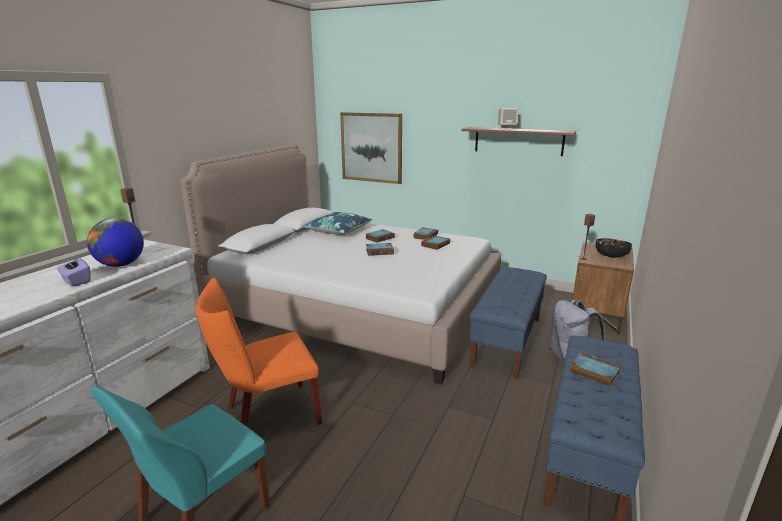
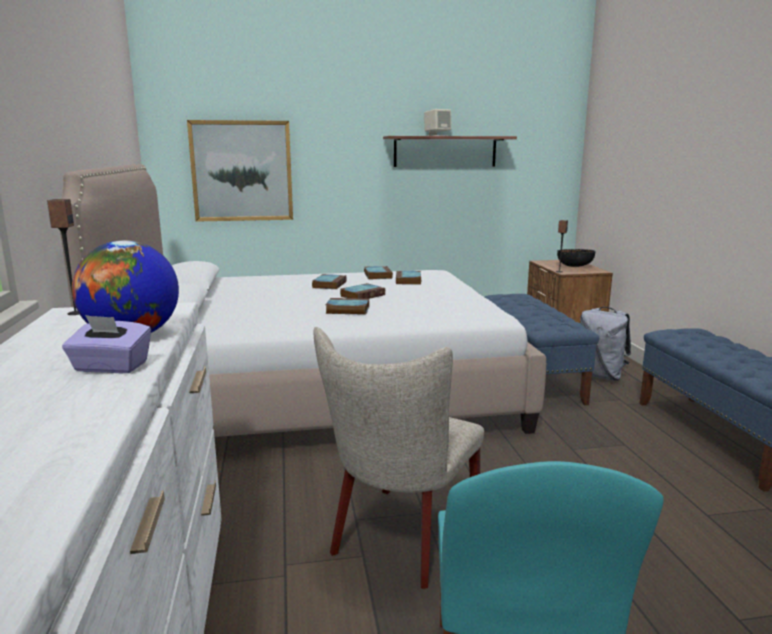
camera: 35 degrees left, 5 degrees down
(267, 416) = (401, 540): orange chair -> beige chair
(338, 230) = (254, 286): blue pillow -> none
(593, 371) = (720, 350): book -> book (346, 310)

